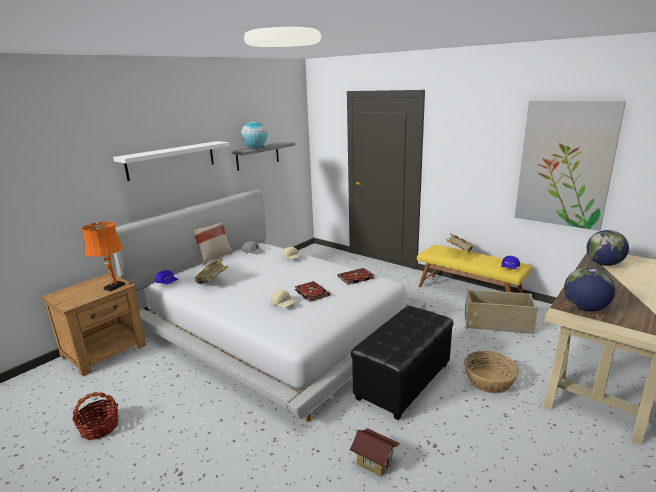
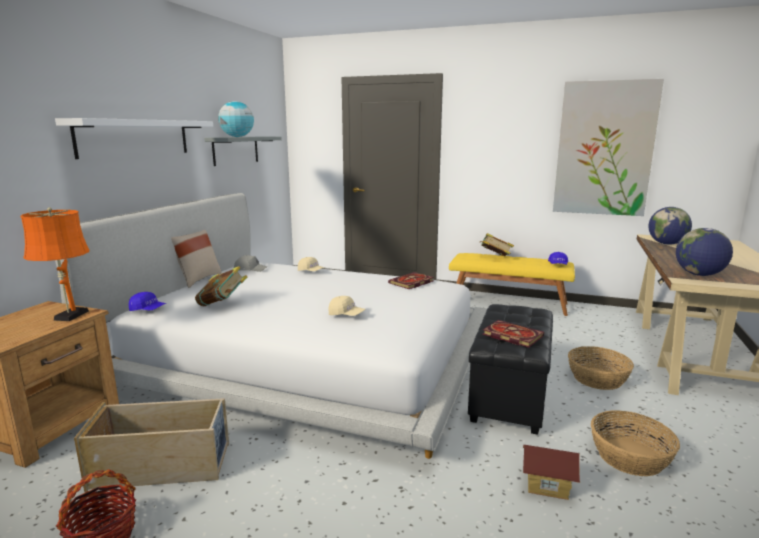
camera: 20 degrees left, 5 degrees down
(310, 292) = (370, 300): book -> book (510, 335)
(457, 455) = (629, 457): none -> basket
(498, 323) = (560, 326): beige storage box -> beige storage box (163, 465)

